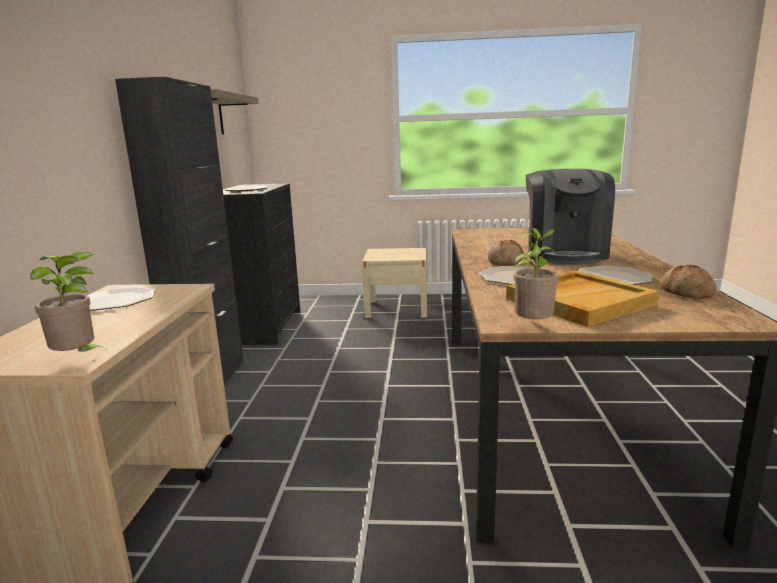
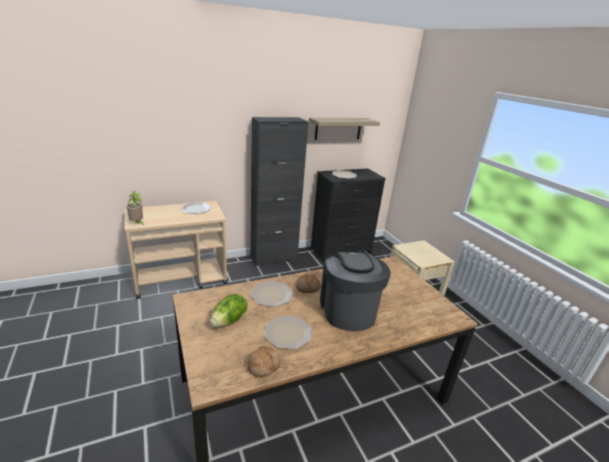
camera: 60 degrees right, 10 degrees up
(533, 327) = (182, 308): potted plant -> none
(565, 253) = (348, 310): coffee machine -> coffee machine turned 105 degrees clockwise
(579, 301) = (229, 320): beige tray -> lettuce

